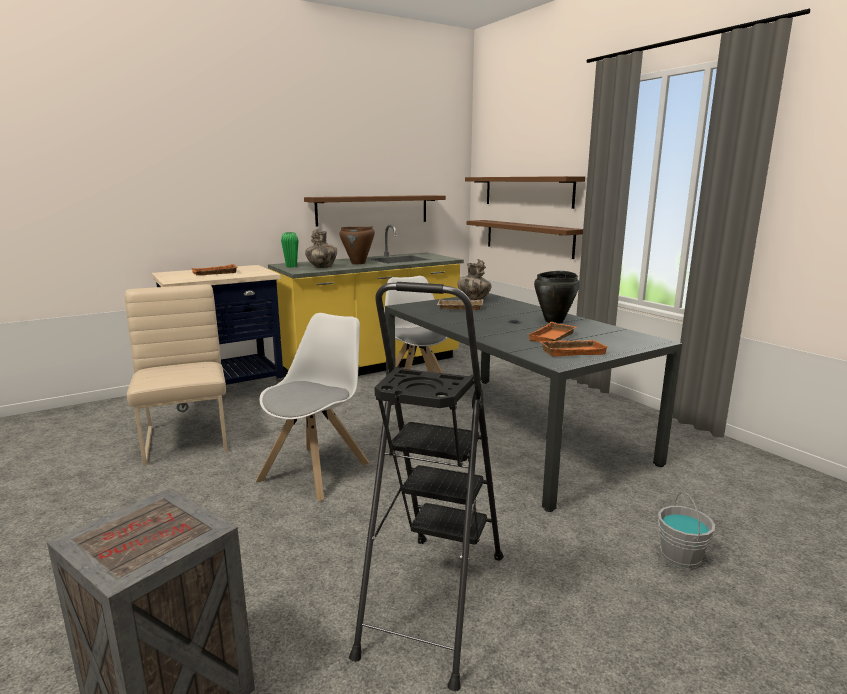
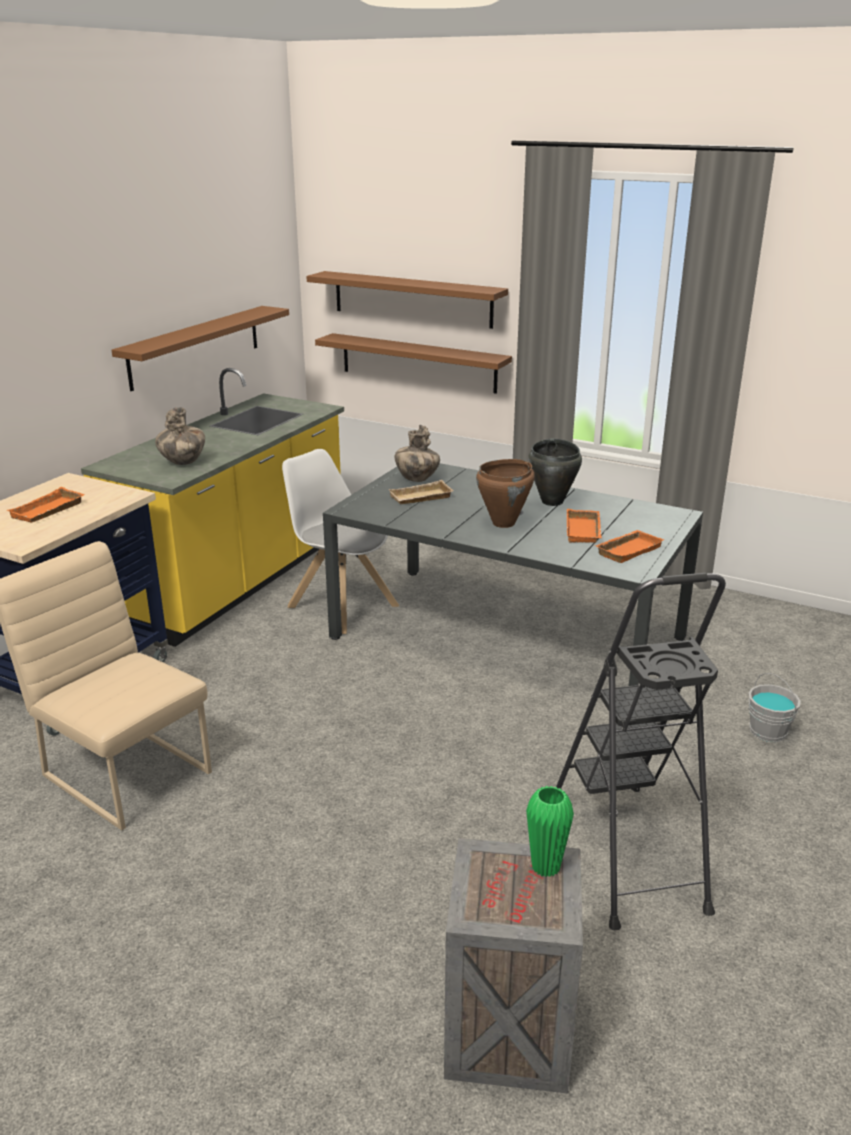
camera: 30 degrees left, 10 degrees up
(291, 266) = (132, 468): green vase -> green vase (545, 867)
(317, 470) = (356, 758): chair -> none
(358, 263) = (217, 442): brown cooking pot -> brown cooking pot (504, 523)

